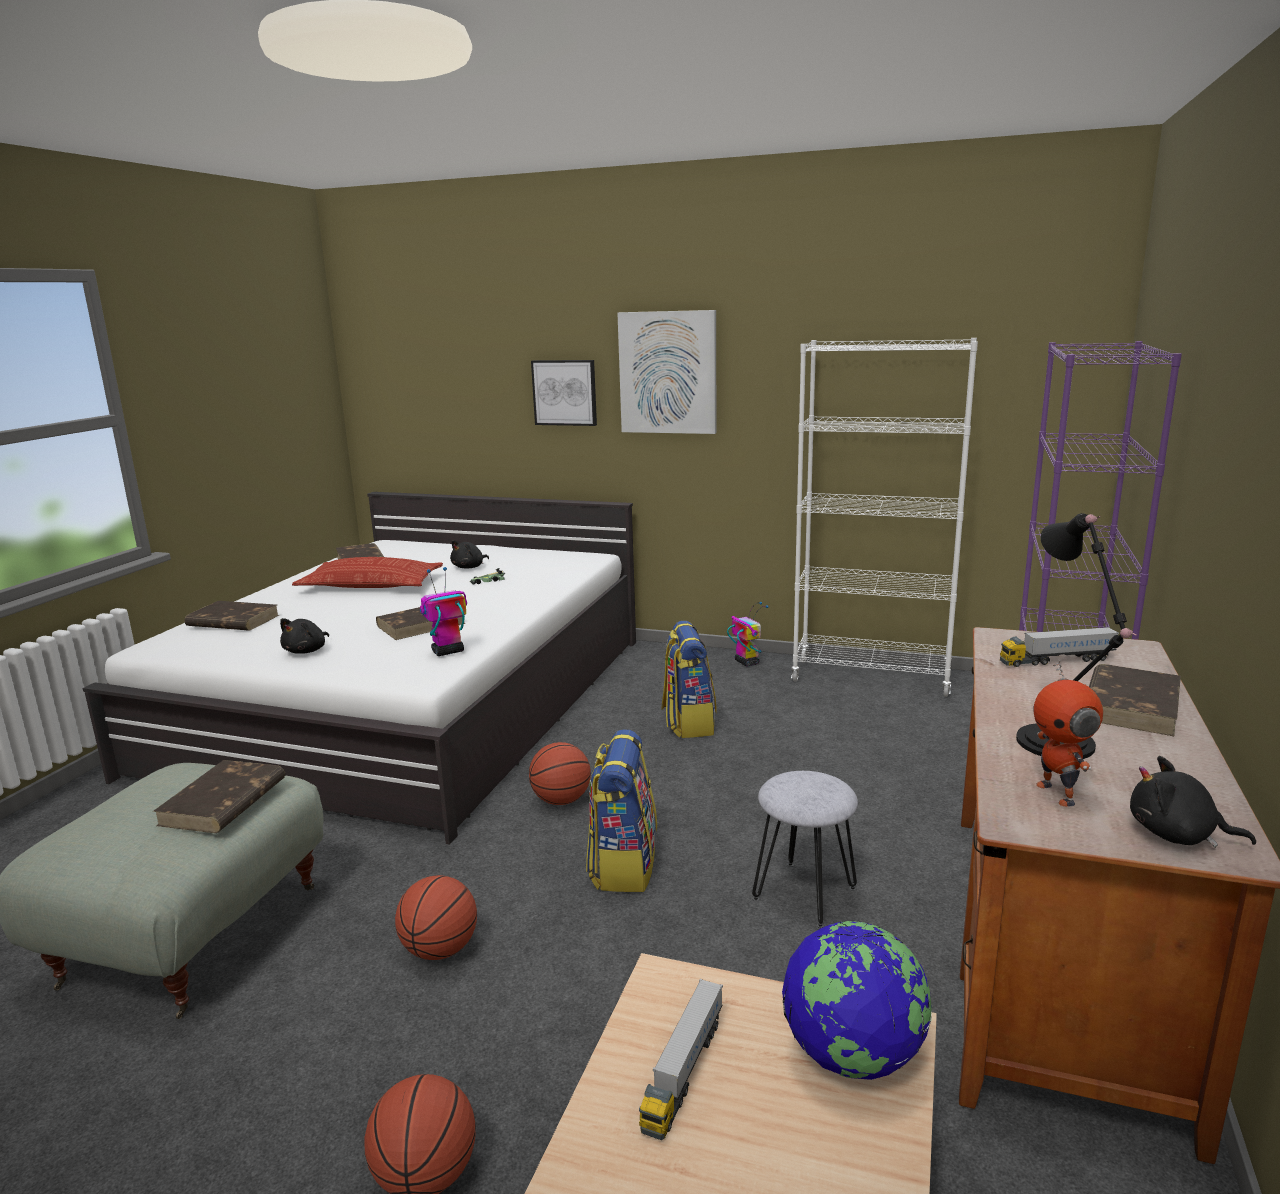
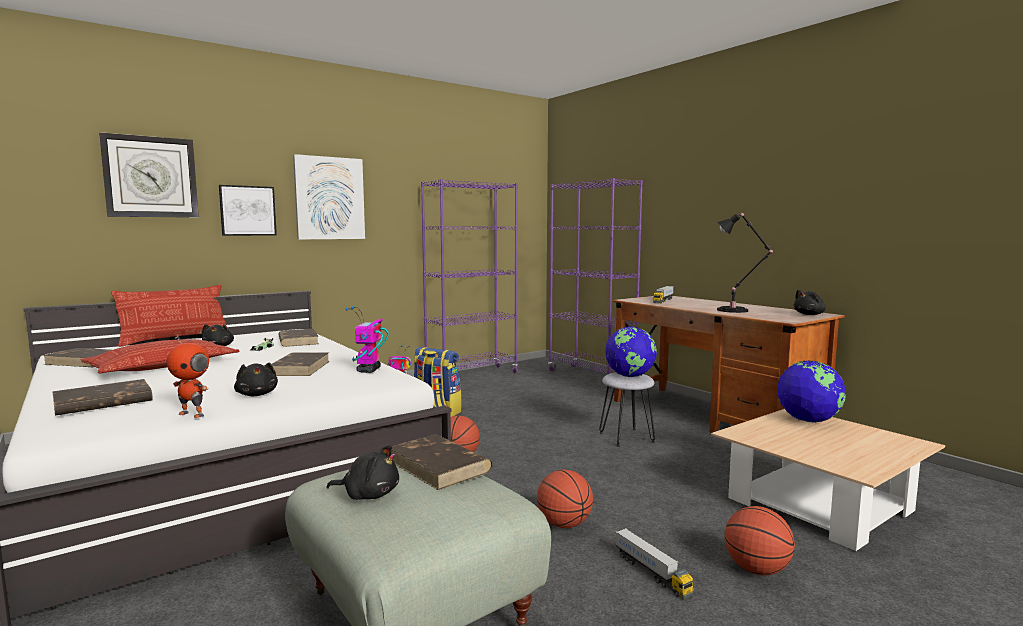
camera: 55 degrees left, 10 degrees down
(137, 800) = (369, 495): none -> black plush toy
(468, 355) = (151, 177): none -> wall clock
(481, 543) = (175, 339): none -> pillow
(623, 865) = (549, 461): backpack -> none
(683, 1071) = (802, 443): toy truck -> toy truck (652, 573)
(805, 791) = (630, 376): none -> globe
(871, 678) = (472, 375): white bookcase -> purple bookcase
(1058, 794) = (771, 315): toy robot -> toy robot (193, 414)
(1130, 704) = (712, 303): brown book -> brown book (298, 341)

